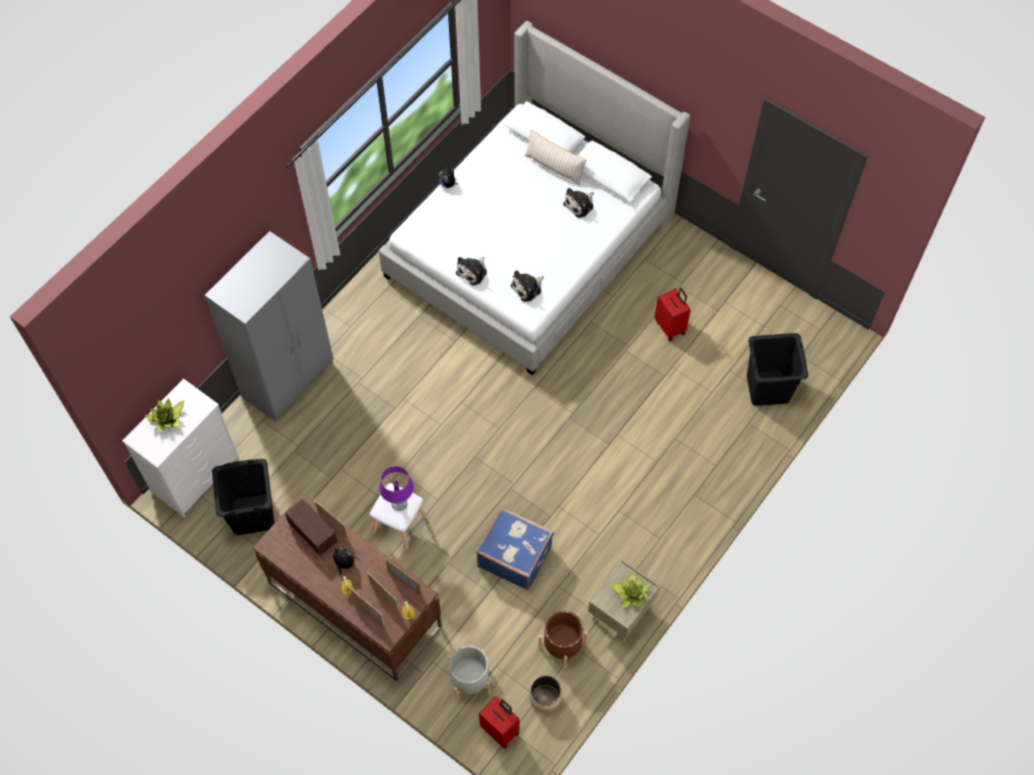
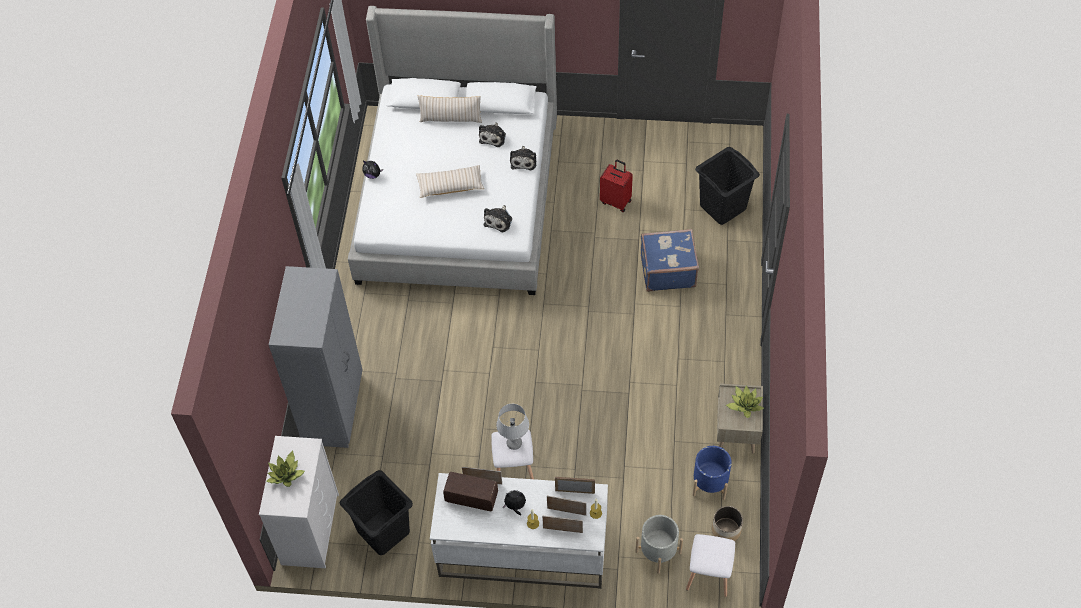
camera: 30 degrees left, 5 degrees down
(354, 604) = (522, 551): brown desk -> white desk
(399, 504) = (514, 443): purple table lamp -> grey table lamp
(473, 271) = (445, 231): plush toy -> plush toy (523, 160)
(500, 729) = (709, 574): red suitcase -> white stool
(508, 231) = (450, 186): none -> beige pillow
(515, 555) = (623, 438): blue suitcase -> blue suitcase (667, 270)
(562, 645) = (710, 483): brown planter -> blue planter

